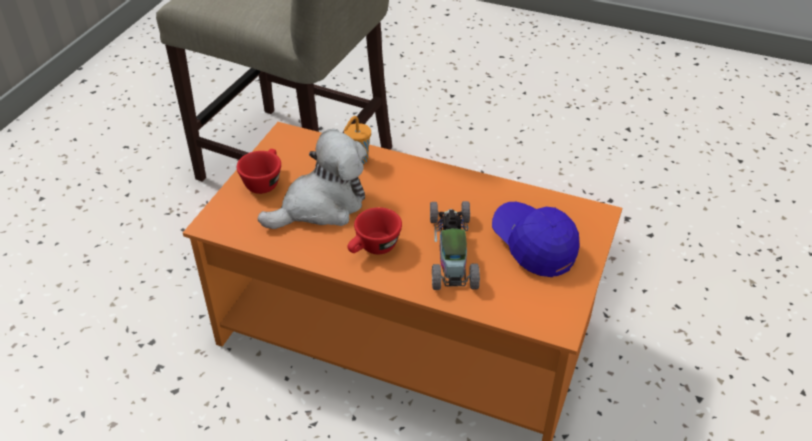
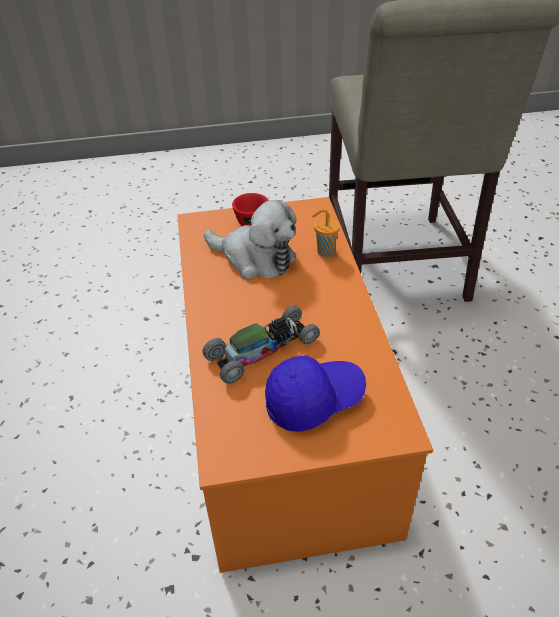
camera: 60 degrees right, 0 degrees up
(373, 248) = (231, 305): red cup -> none
(533, 246) = (313, 400): blue cap -> blue cap turned 45 degrees clockwise

